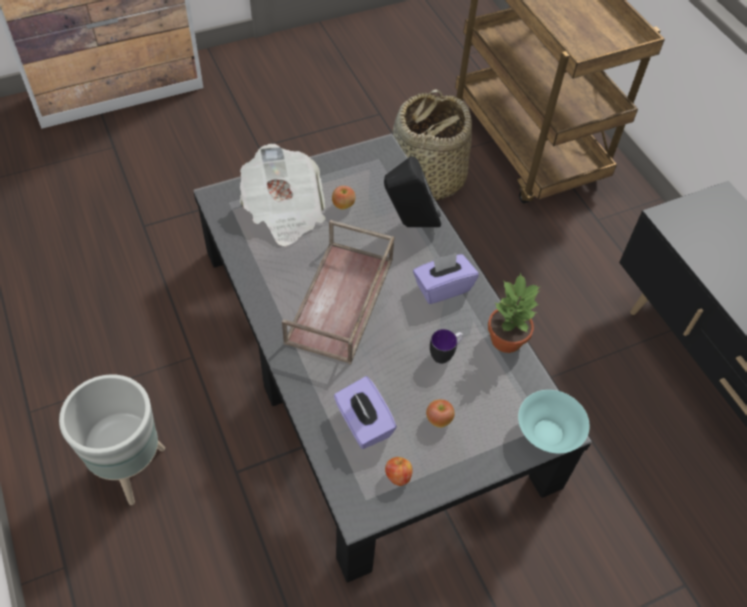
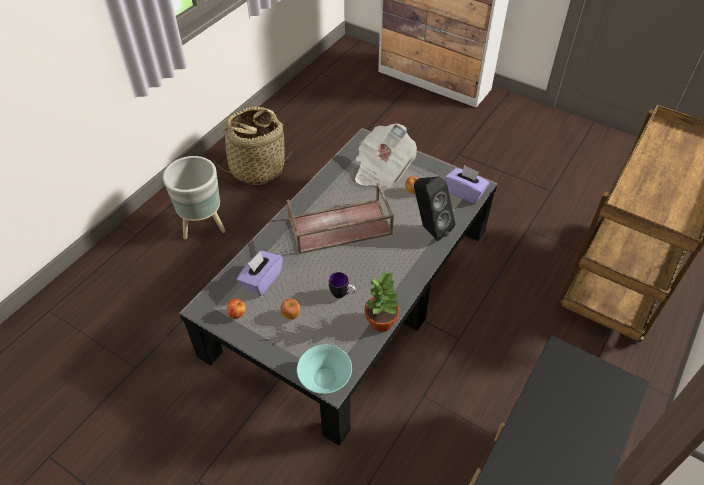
camera: 60 degrees right, 5 degrees down
(426, 178) = (523, 242): basket -> basket (257, 169)
(442, 287) = (393, 268): purple tissue box -> purple tissue box (465, 192)

